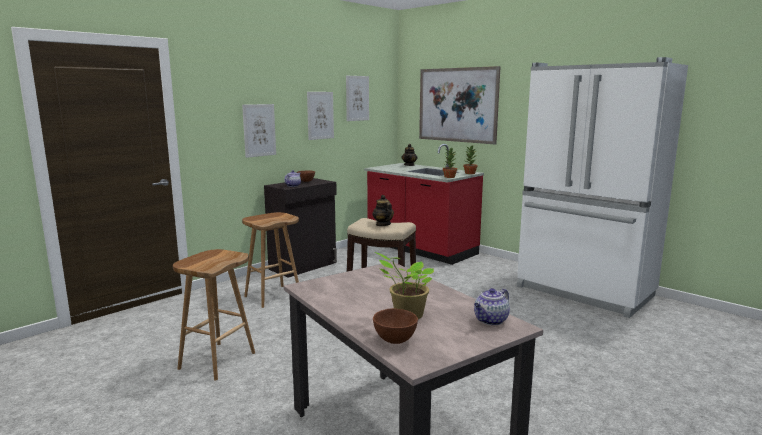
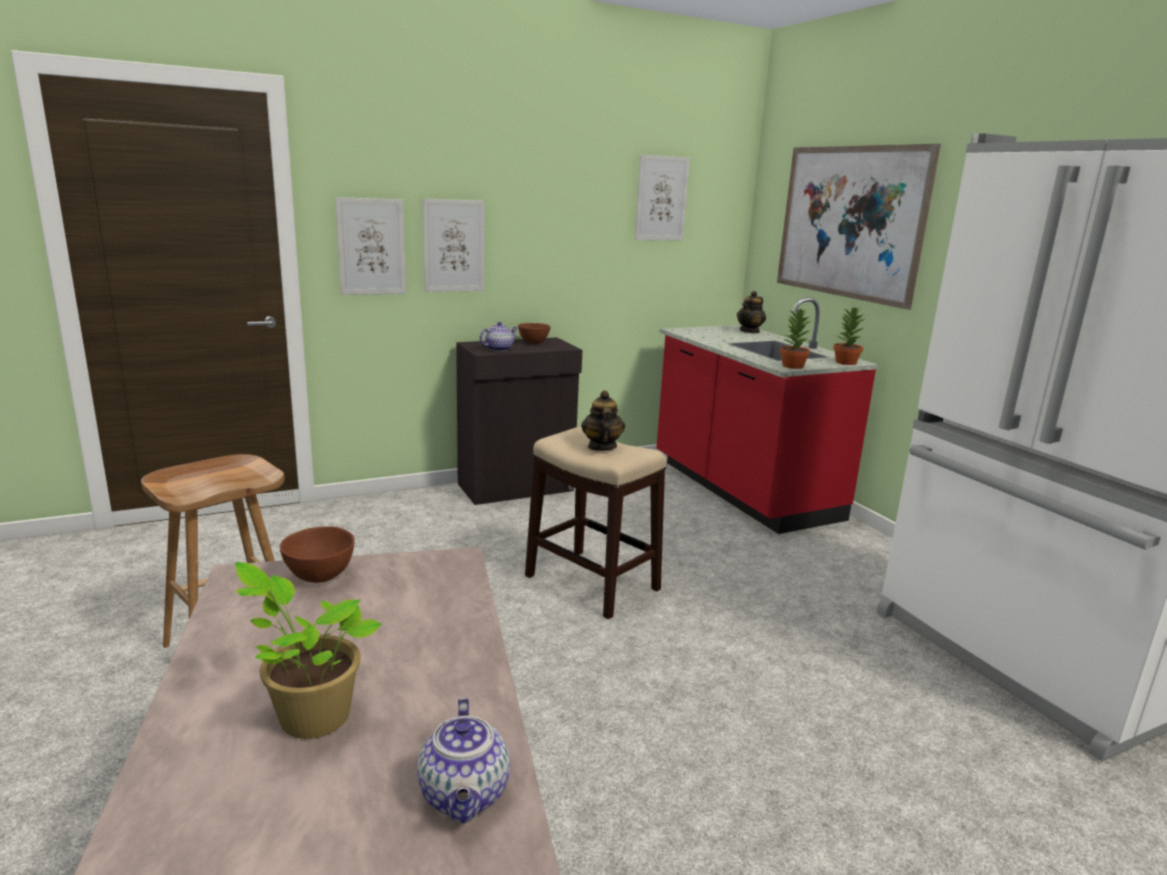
camera: 20 degrees right, 5 degrees up
(273, 296) = (422, 536): brown stool -> none
(320, 115) = (579, 226): picture -> picture (371, 247)
(394, 339) = (186, 793): brown bowl -> brown bowl (320, 575)
(491, 320) = (465, 796): teapot -> teapot turned 75 degrees counterclockwise

